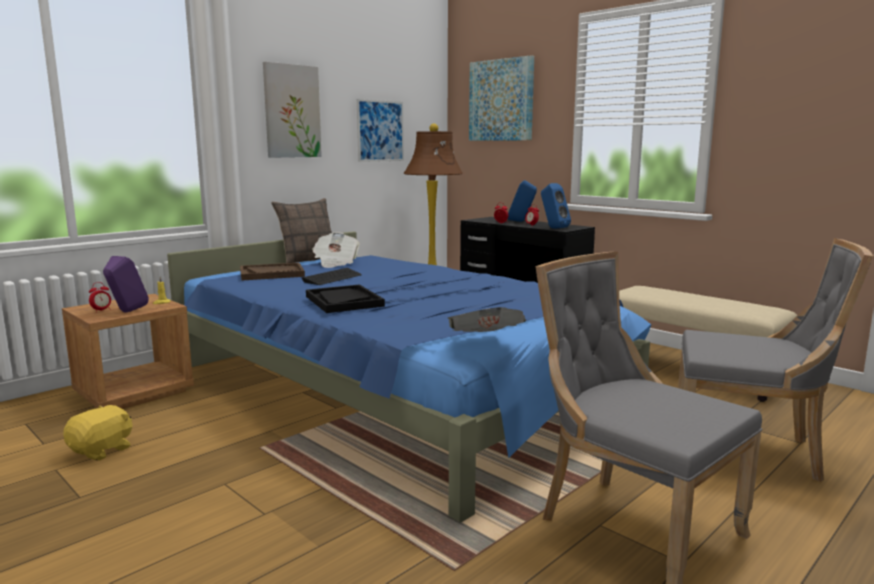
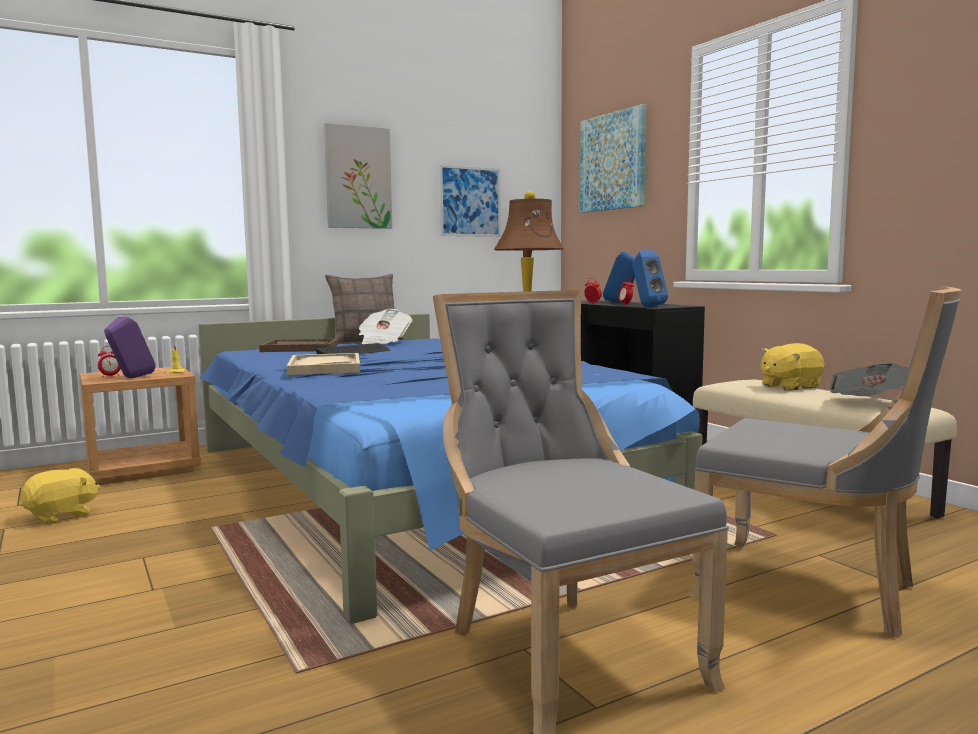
camera: 15 degrees right, 5 degrees down
(343, 301) = (324, 367): black tray -> beige tray
(486, 342) = (418, 404): newspaper -> newspaper (868, 402)
(675, 293) = (789, 387): none -> yellow plush toy

